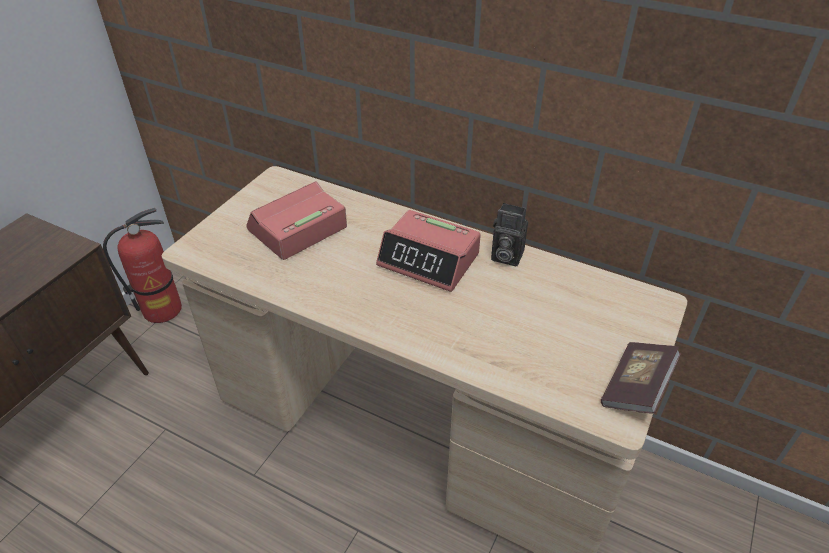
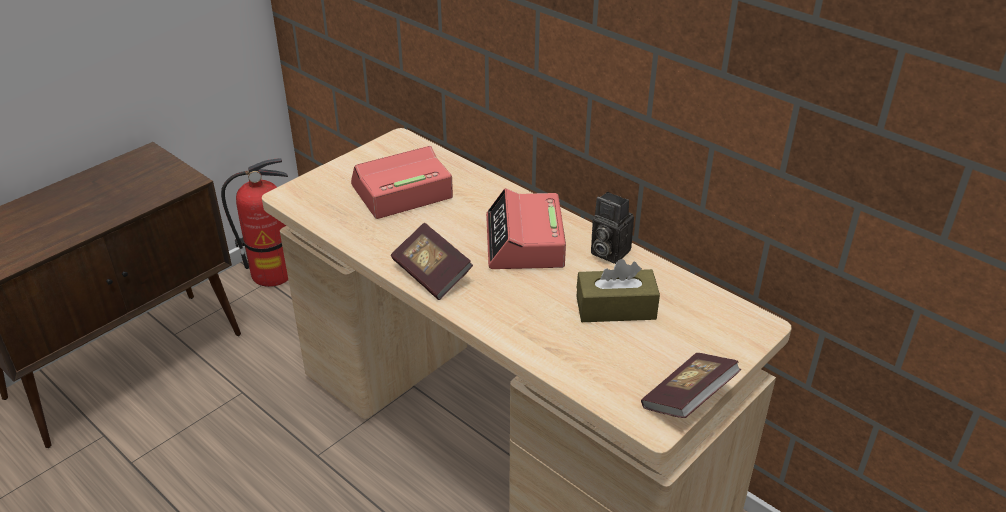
camera: 15 degrees right, 5 degrees down
(356, 307) = (432, 274): none -> book
(429, 260) = (524, 242): alarm clock -> alarm clock turned 45 degrees clockwise
(535, 310) = (615, 308): none -> brown tissue box

